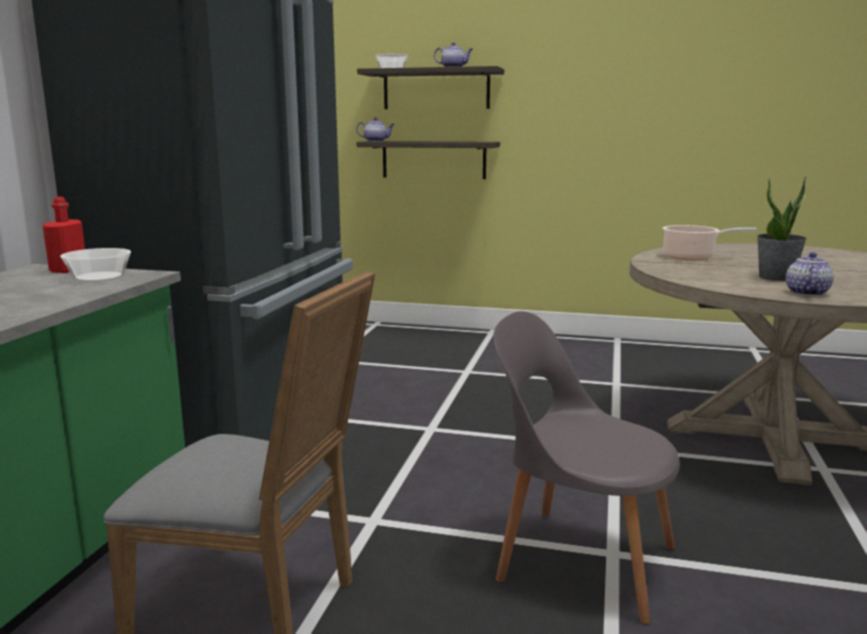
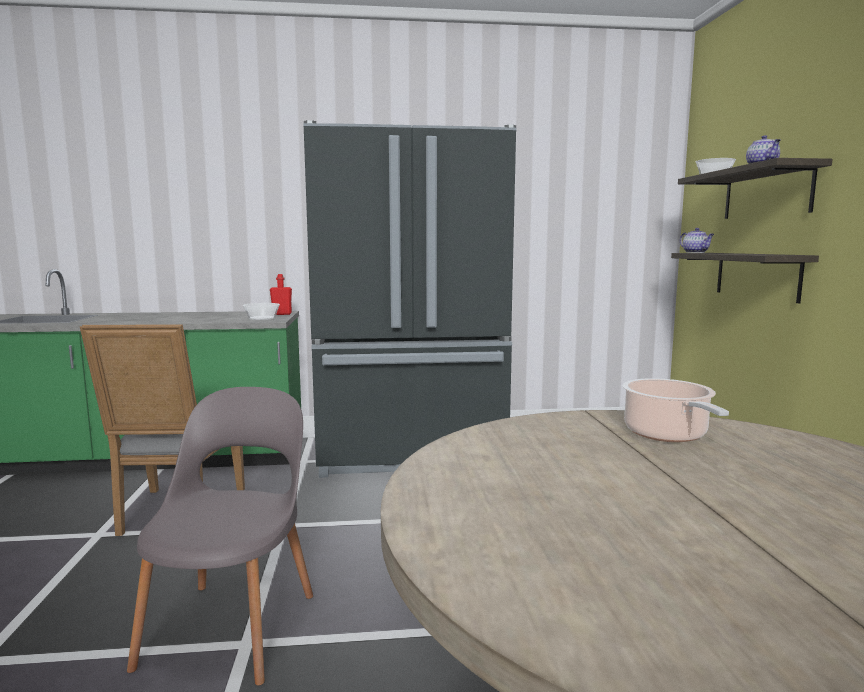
camera: 70 degrees right, 5 degrees down
(776, 277) = (568, 480): potted plant -> none
(806, 293) = (457, 494): teapot -> none

